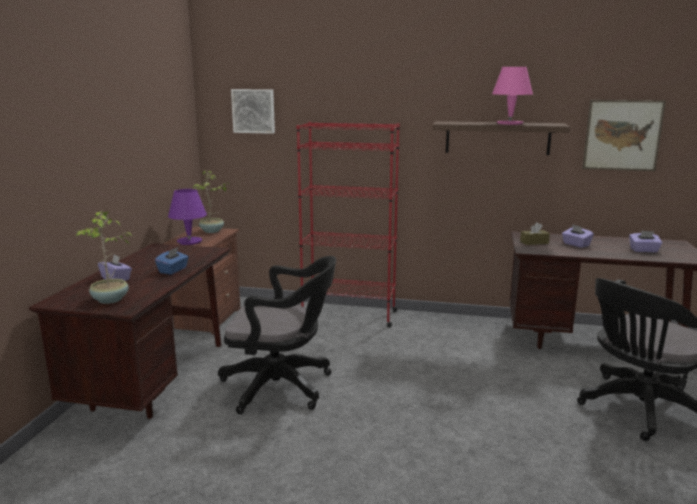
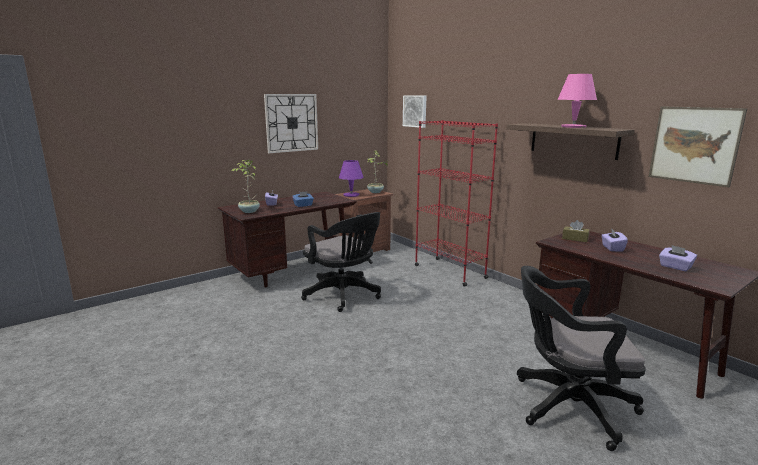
camera: 40 degrees right, 0 degrees up
(104, 140) = (291, 123): none -> wall clock

